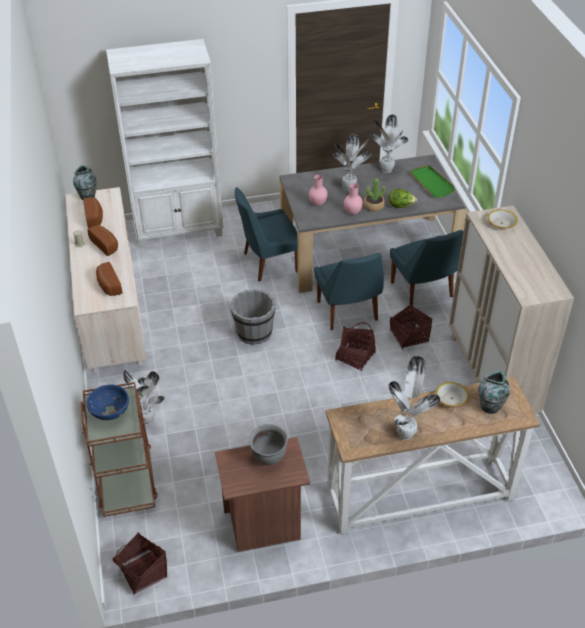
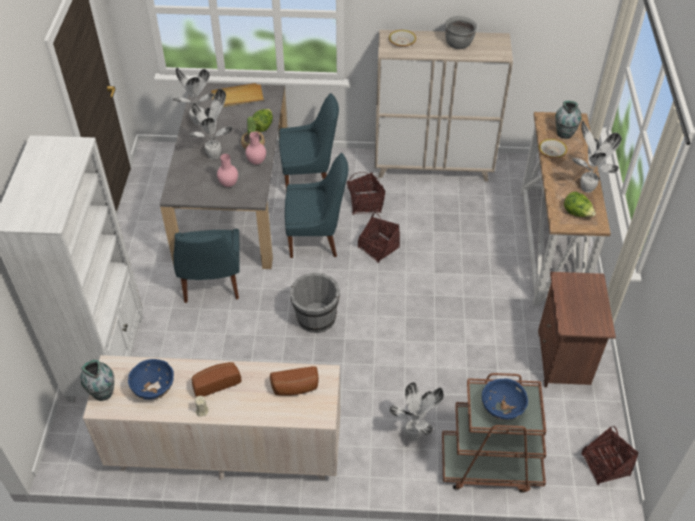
camera: 75 degrees left, 5 degrees up
(95, 218) = (154, 389): bread -> blue bowl
(269, 456) = (571, 295): grey cooking pot -> grey cooking pot (459, 44)
(361, 429) = (577, 213): none -> lettuce
(431, 183) = (237, 97): green tray -> beige tray

